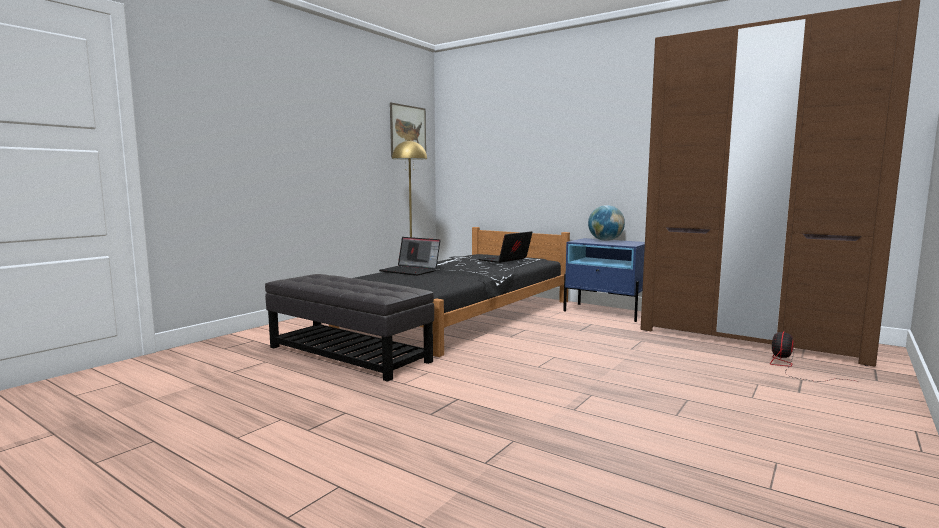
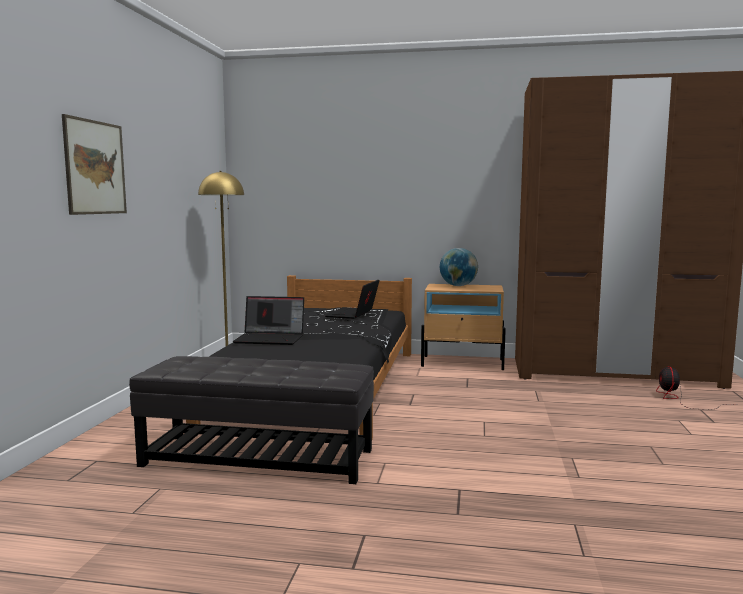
camera: 25 degrees left, 0 degrees up
(408, 132) = (205, 159): picture -> picture (95, 167)
(605, 312) = (463, 363): blue nightstand -> beige nightstand

